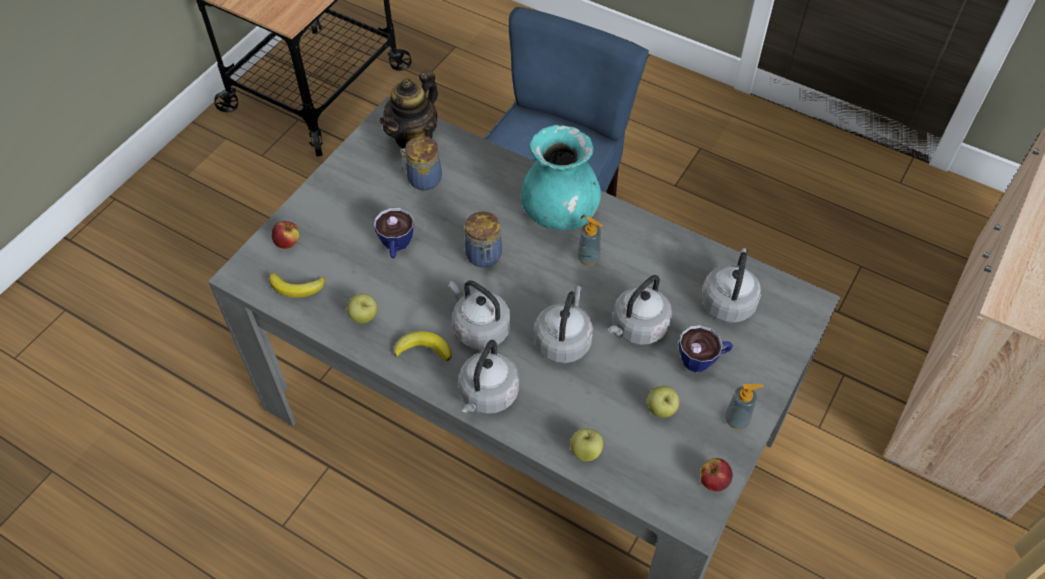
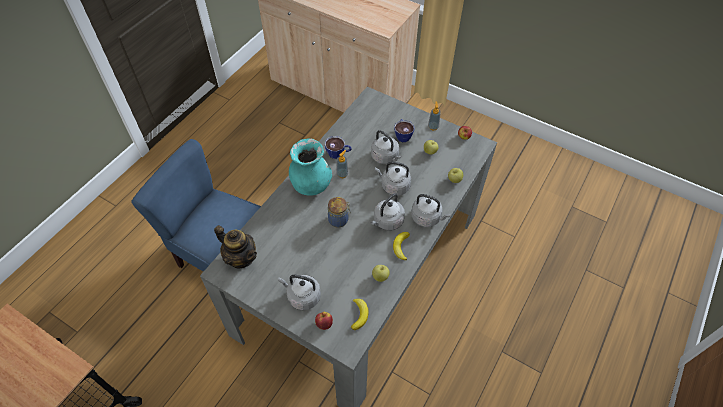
camera: 90 degrees left, 0 degrees up
(396, 246) = (330, 263): cup -> cup (338, 154)
(423, 179) = (278, 251): jar -> none
(728, 301) = (370, 123): grey kettle -> grey kettle (302, 297)

